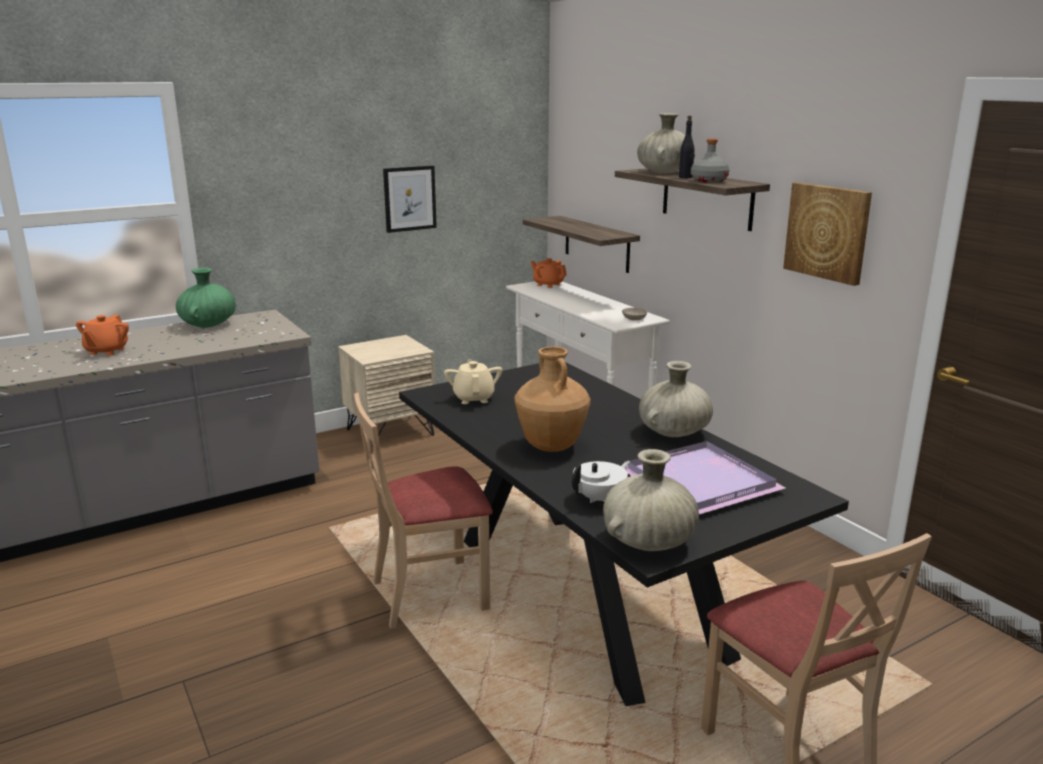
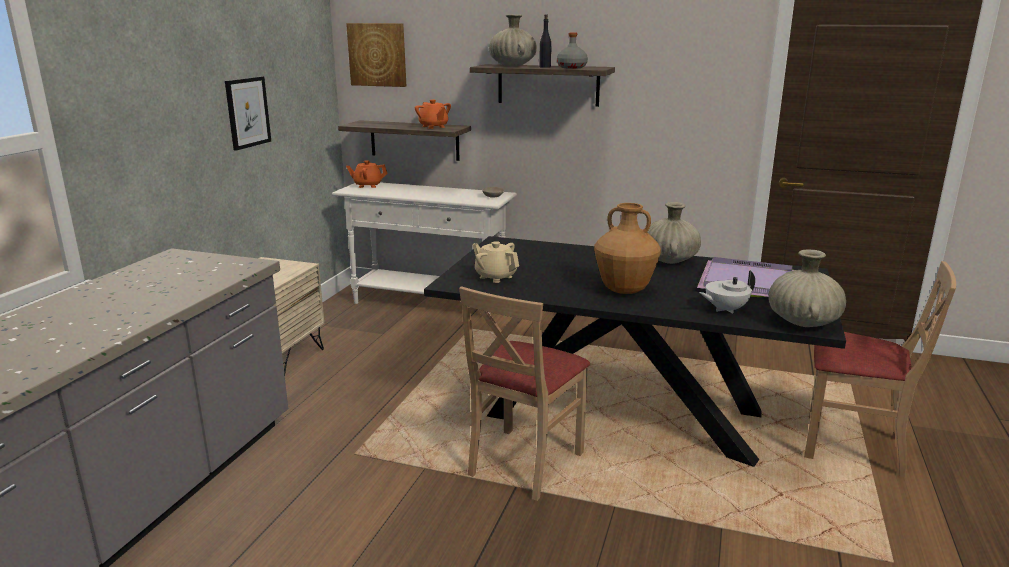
camera: 40 degrees left, 0 degrees up
(106, 351) = (62, 330): orange teapot -> orange teapot (433, 127)
(209, 325) = (130, 276): green vase -> none
(600, 498) = (725, 309): white teapot -> white teapot turned 120 degrees counterclockwise
(827, 232) = (673, 98): picture -> picture (377, 54)

